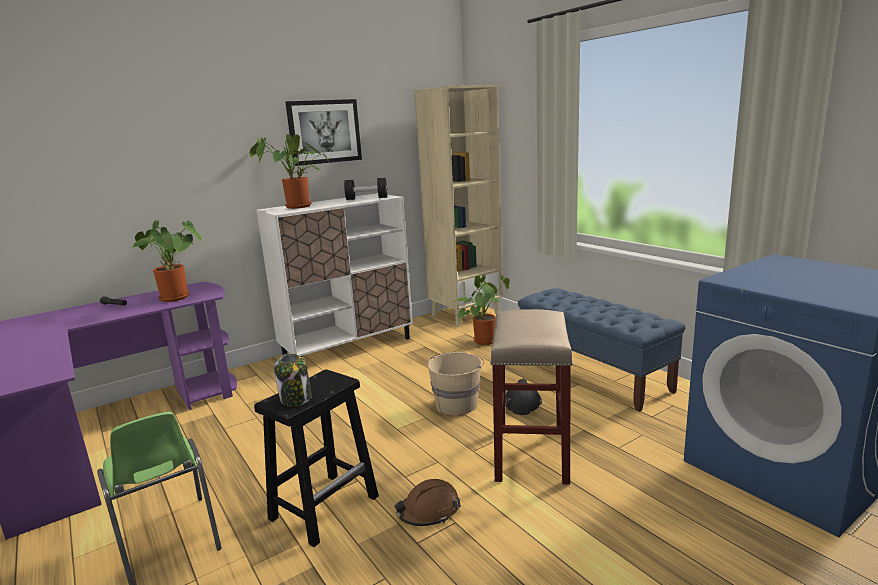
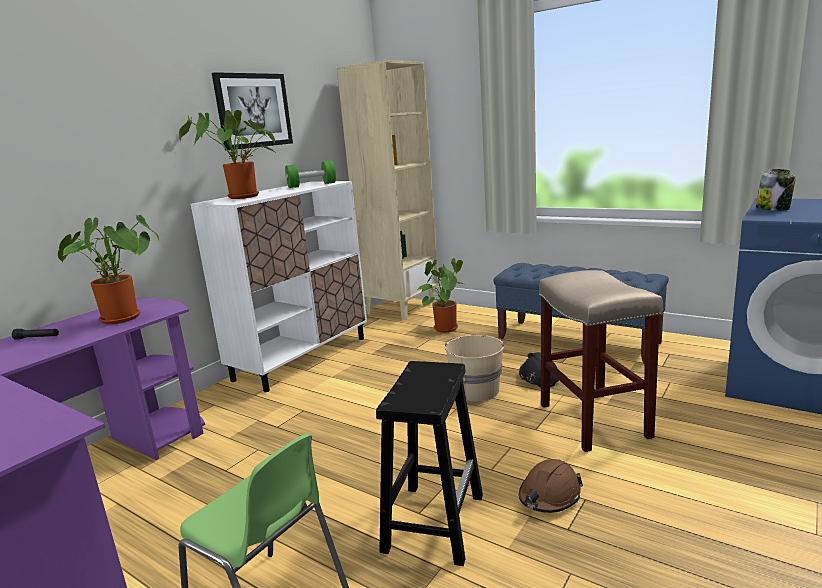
camera: 20 degrees left, 0 degrees up
(296, 399) = (420, 394): jar -> jar (773, 208)
(366, 198) = (312, 185): black dumbbell -> green dumbbell

